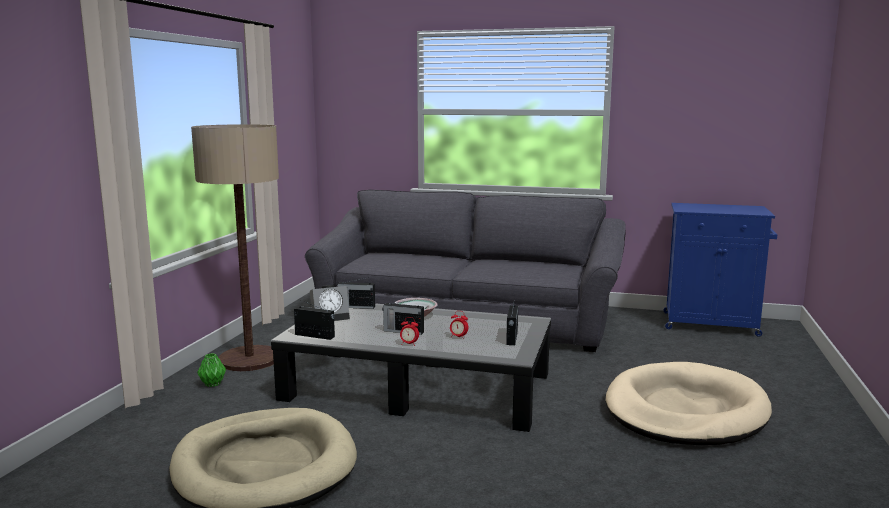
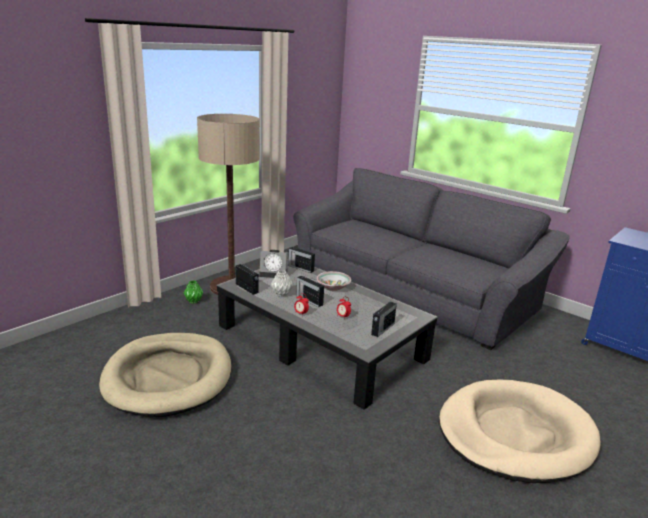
camera: 25 degrees right, 10 degrees up
(364, 333) = (281, 294): none -> grey vase

